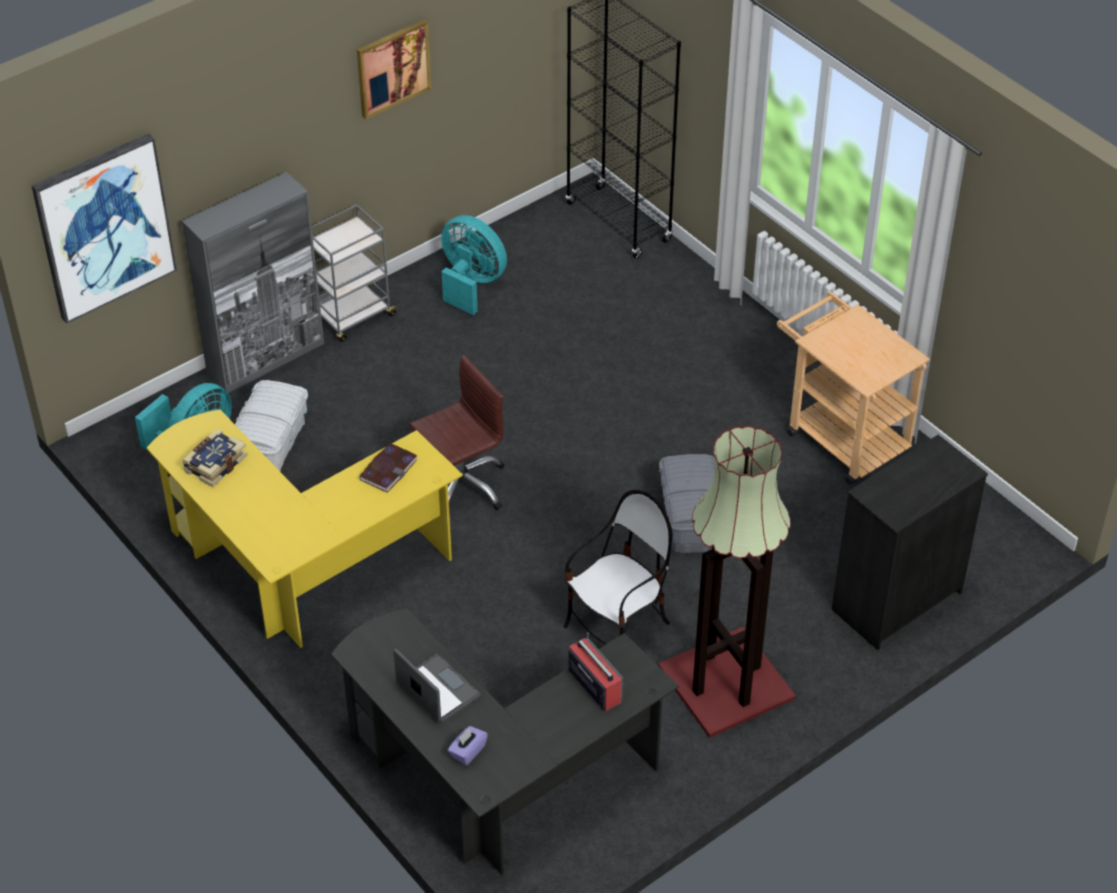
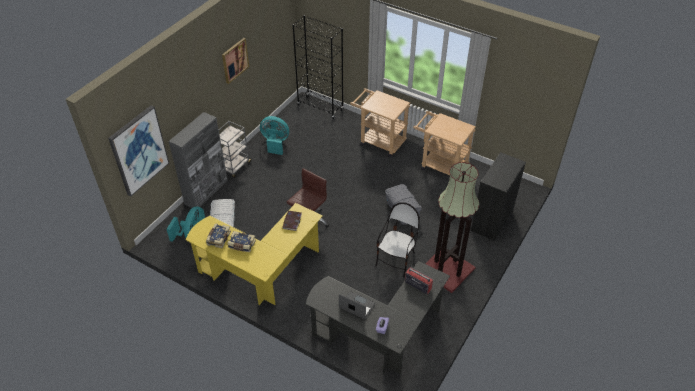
camera: 20 degrees left, 0 degrees up
(256, 492) = (241, 245): none -> book
(719, 339) = (379, 141): none -> beige cart

